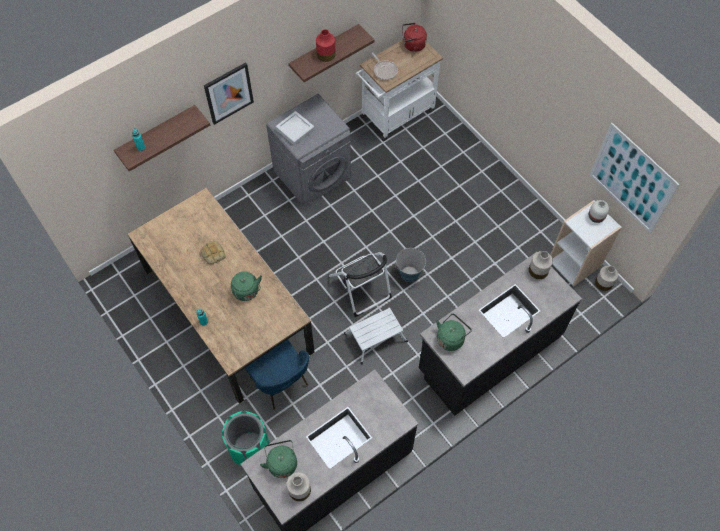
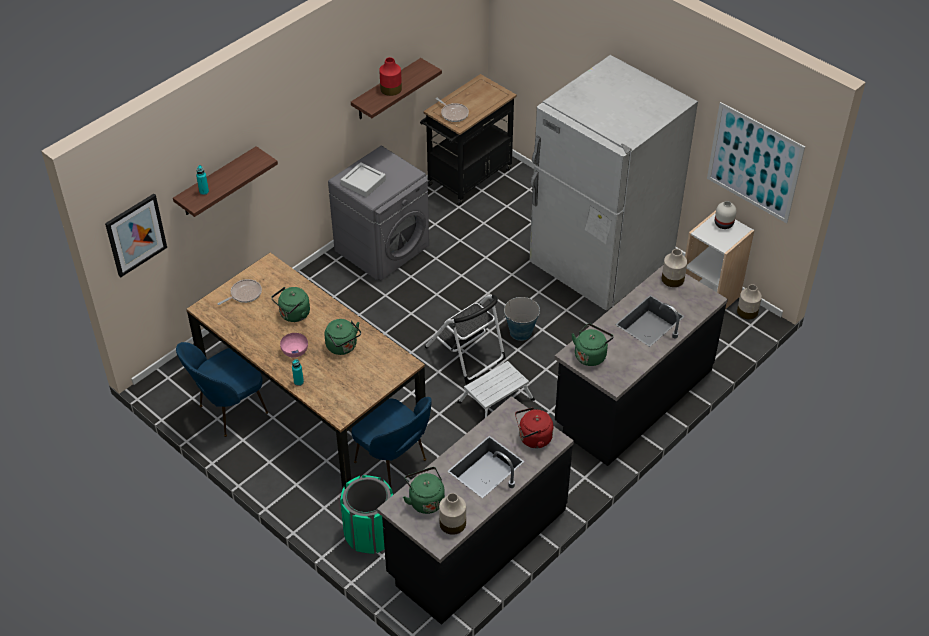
camera: 10 degrees left, 15 degrees down
(160, 313) = (228, 412): none -> blue chair
(176, 226) = (244, 294): none -> frying pan
(207, 290) = (295, 351): none -> pink bowl
(212, 254) = (293, 315): bread -> green kettle
(228, 93) = (290, 134): picture -> picture (136, 235)
(395, 115) = (467, 178): white cart -> black cart
(412, 45) = (479, 87): red kettle -> red kettle (533, 438)
(491, 213) = (601, 260): none -> white fridge

